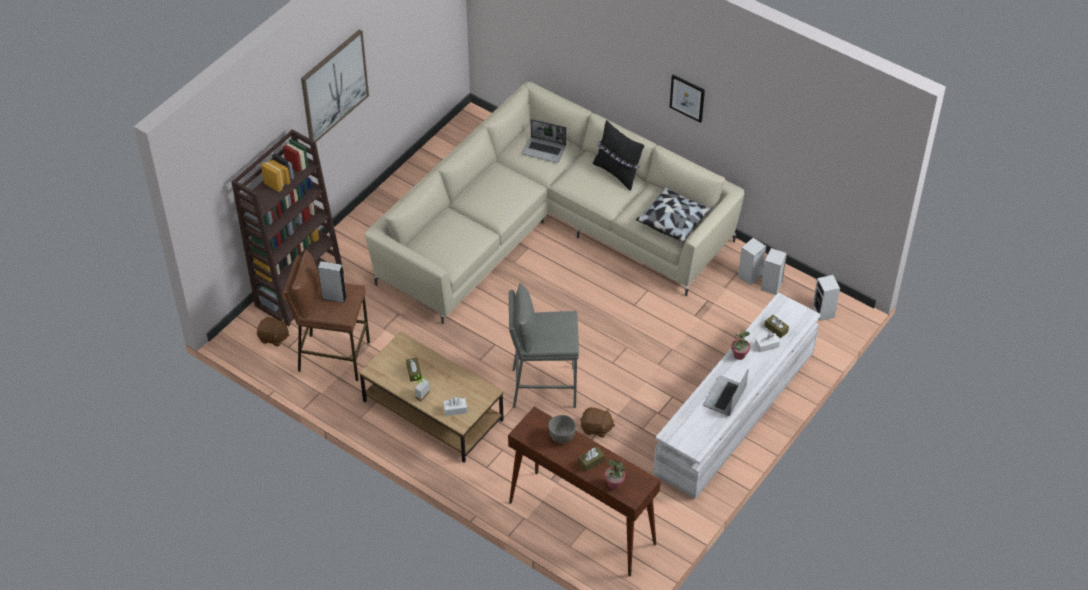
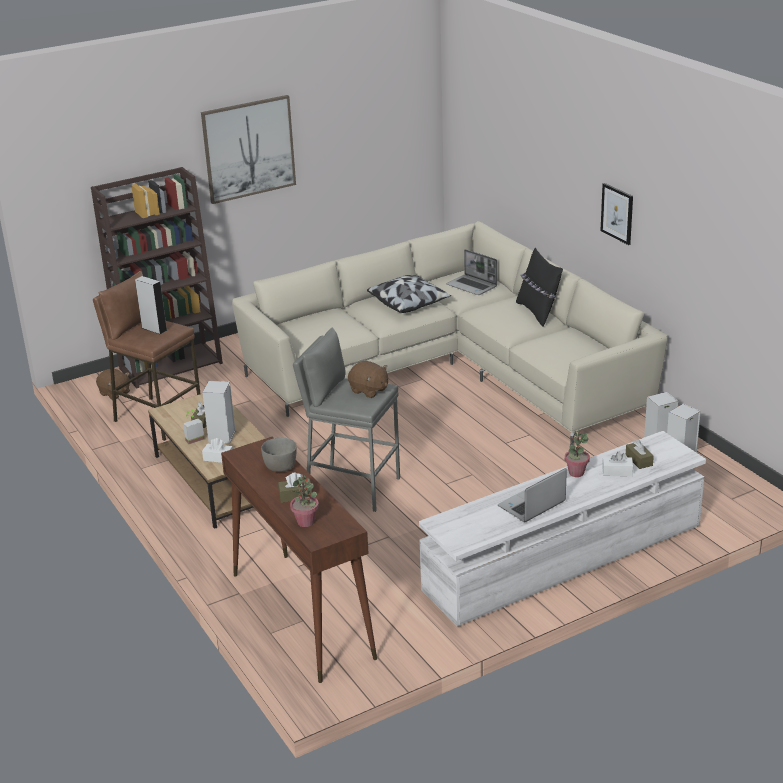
camera: 25 degrees right, 20 degrees down
(596, 428) = (385, 534): brown plush toy -> brown plush toy (369, 390)
(673, 221) = (574, 356): pillow -> pillow (409, 303)
(824, 313) = (734, 495): speaker -> speaker (222, 437)

